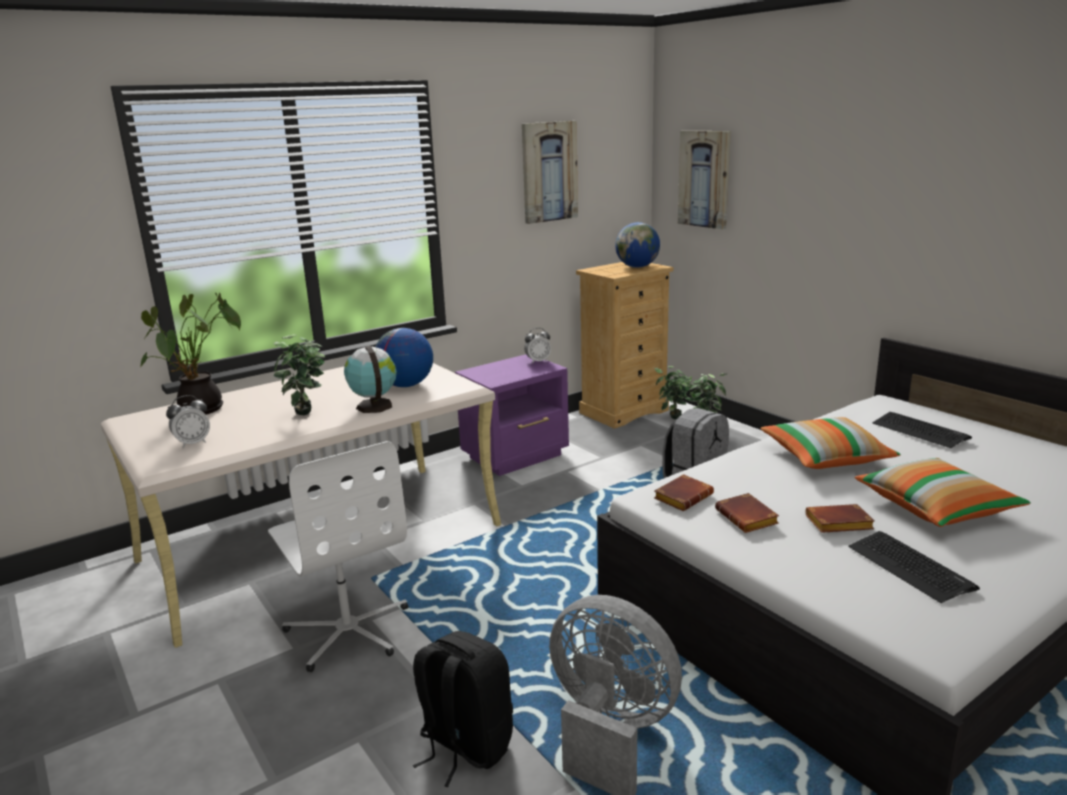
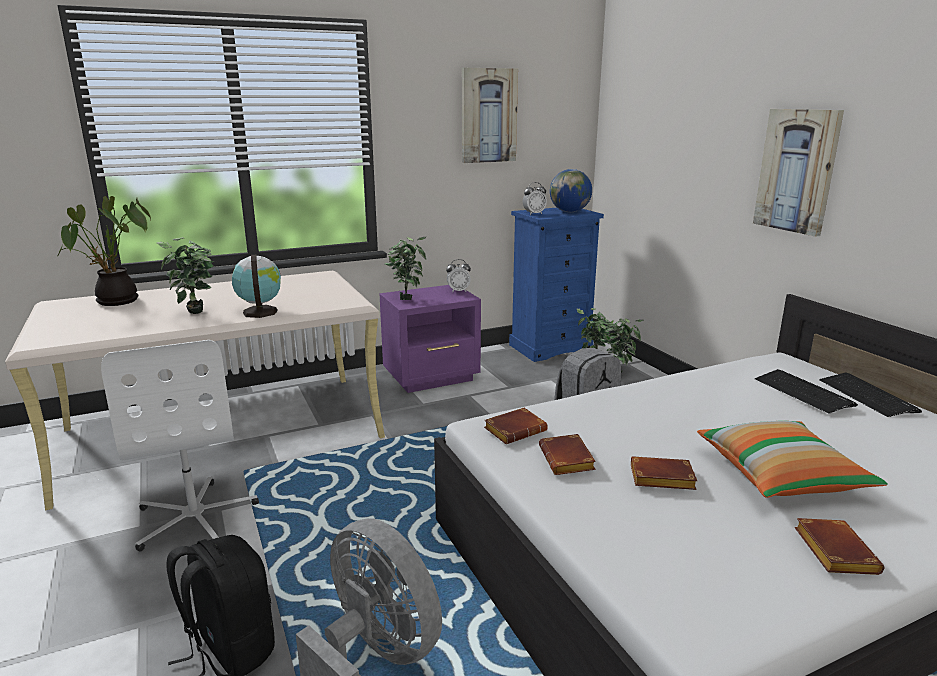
camera: 10 degrees right, 0 degrees up
(193, 443) = (82, 328): alarm clock -> alarm clock (534, 214)
(405, 385) = (303, 297): globe -> none
(489, 374) = (407, 298): none -> potted plant
(624, 411) = (550, 347): beige dresser -> blue dresser
(704, 179) = (640, 130): picture -> picture (797, 171)
(825, 457) = (687, 408): pillow -> none
(910, 567) = (716, 538): keyboard -> keyboard (867, 396)
(1004, 564) = (832, 551): none -> brown book

